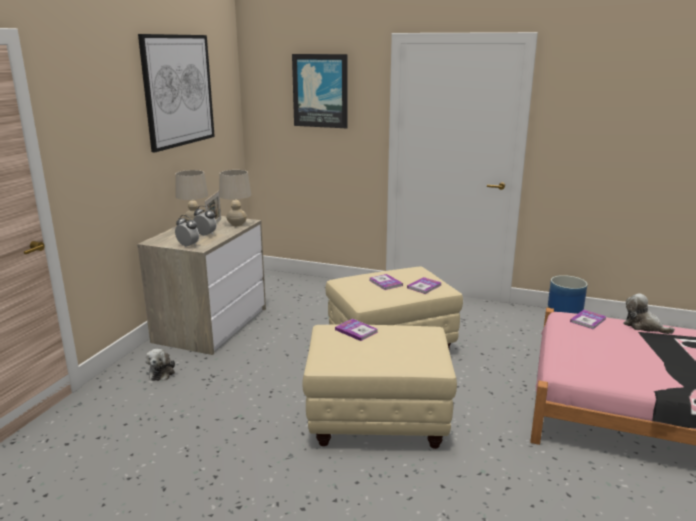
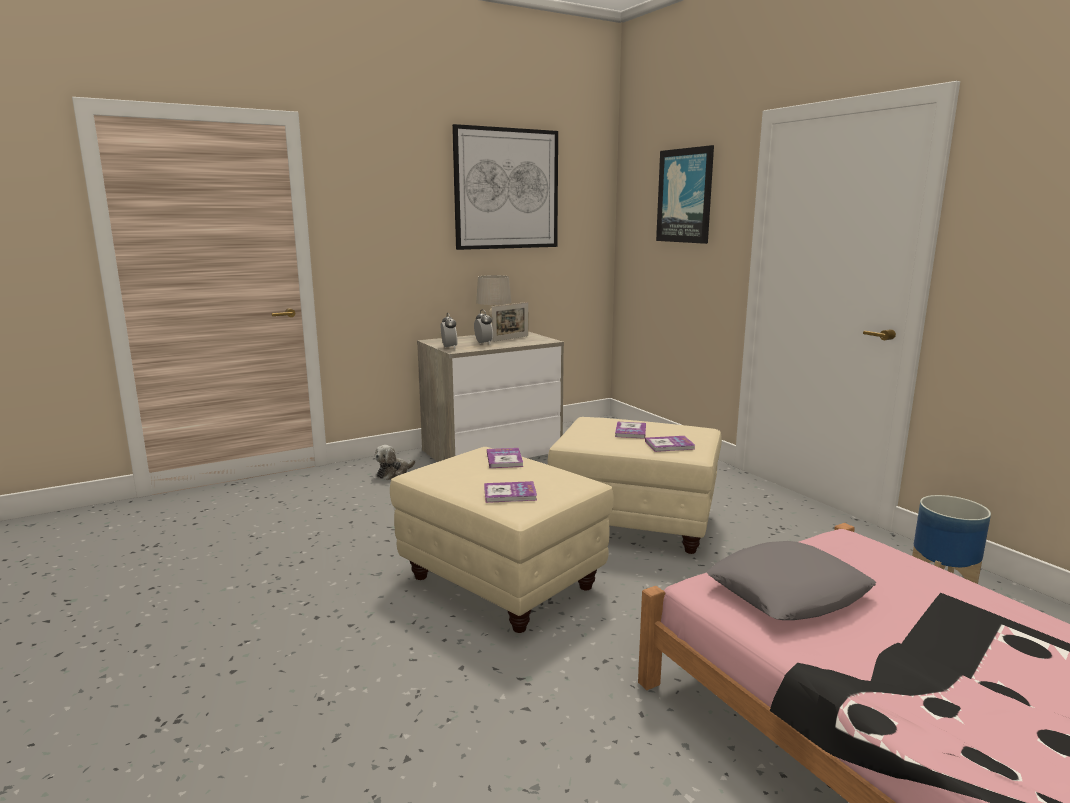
camera: 40 degrees right, 5 degrees down
(237, 224) = (531, 341): beige table lamp -> none
(588, 320) = (872, 552): book -> book (510, 494)
(596, 357) = (788, 592): none -> grey pillow
(643, 326) = (969, 591): plush toy -> none

